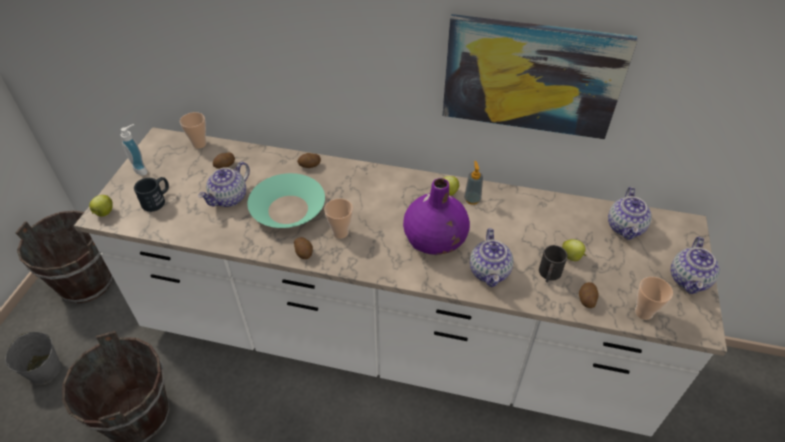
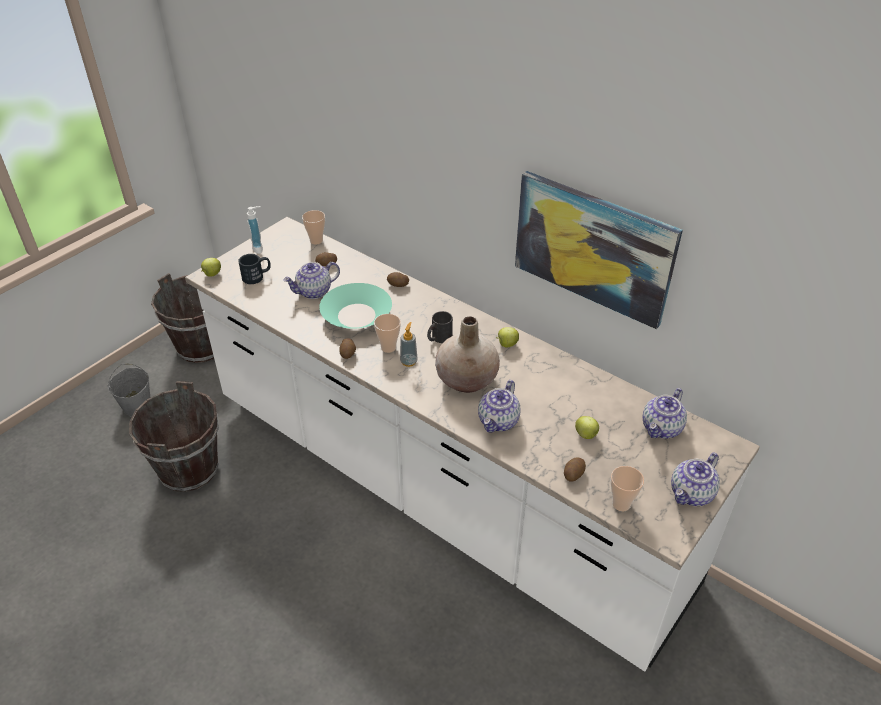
camera: 25 degrees right, 5 degrees down
(435, 240) = (467, 380): purple vase -> beige vase
(472, 199) = (526, 357): soap dispenser -> soap dispenser (408, 361)
(549, 275) = (552, 442): black mug -> black mug (438, 338)

